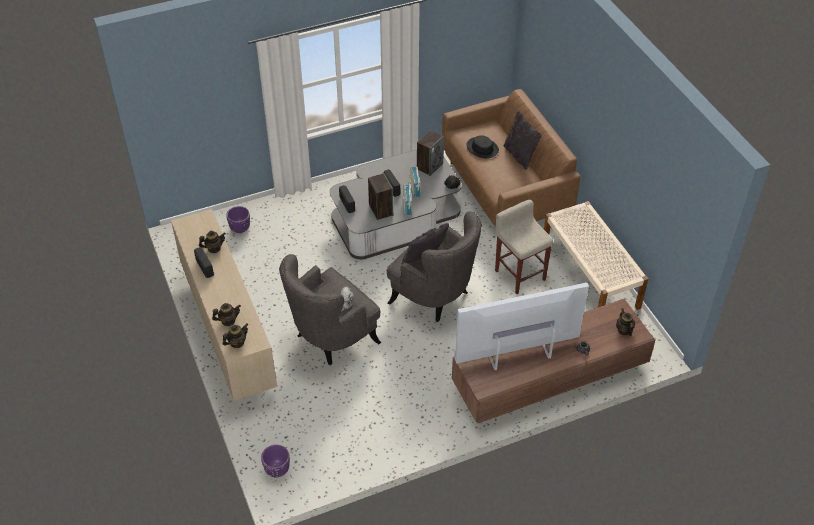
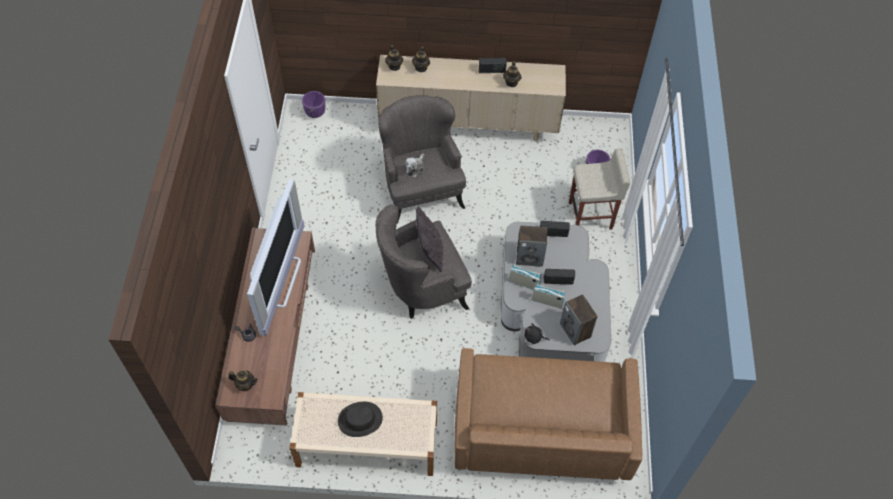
camera: 115 degrees right, 10 degrees up
(482, 148) = (567, 383): black hat -> black hat (360, 420)
(519, 274) = (407, 377): beige stool -> beige stool (591, 215)
(520, 156) = (538, 420): black pillow -> none

